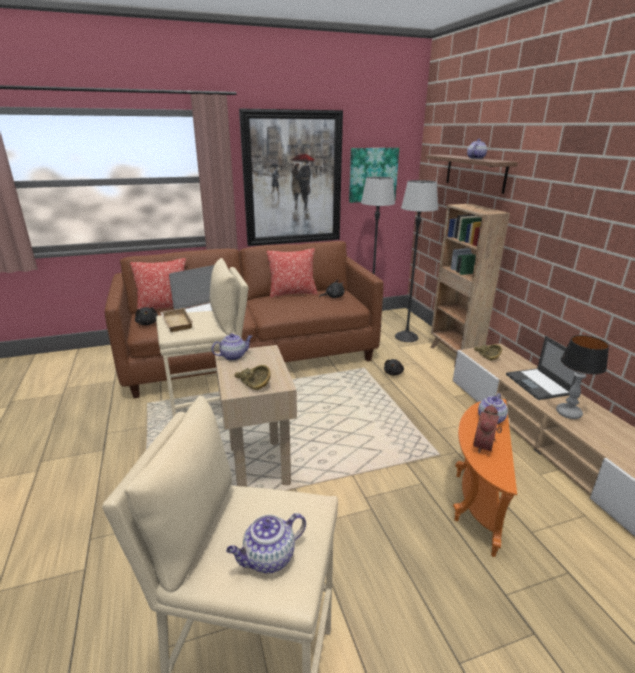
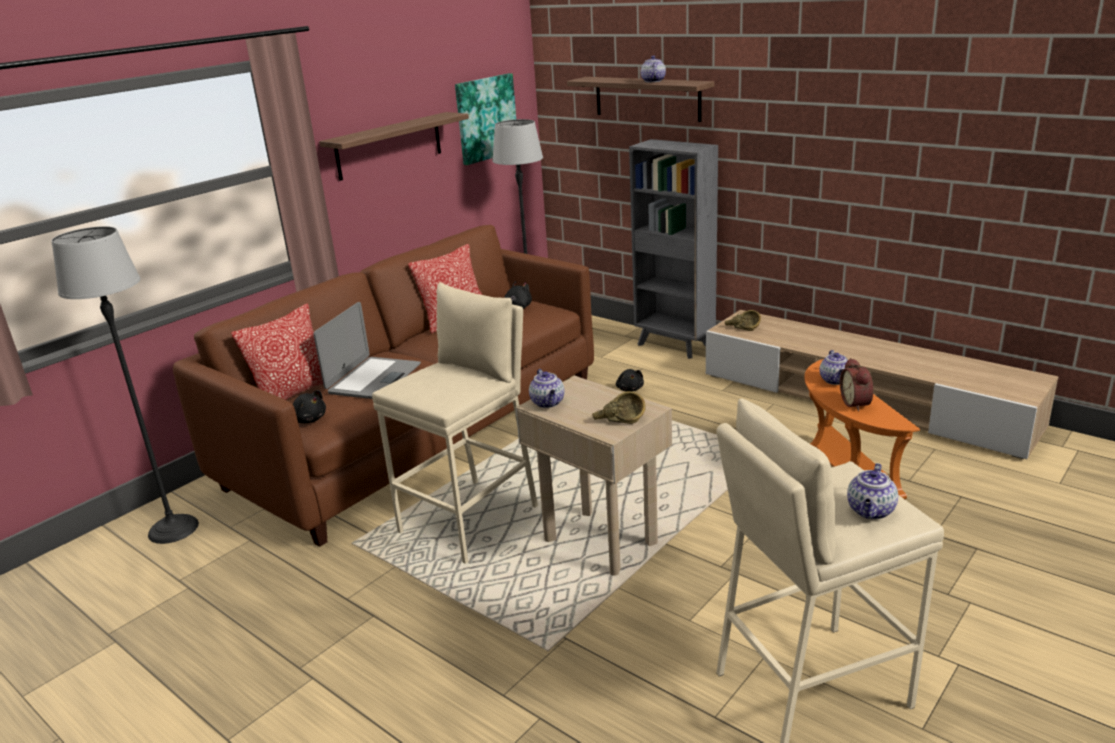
camera: 30 degrees left, 0 degrees up
(175, 323) = (425, 390): beige tray -> none
(234, 356) = (548, 403): teapot -> teapot turned 135 degrees clockwise
(293, 179) = (389, 146): picture -> shelf
(406, 337) = (596, 342): floor lamp -> floor lamp (174, 529)
(454, 355) = (674, 345): brown bookcase -> grey bookcase
(539, 384) = (821, 339): laptop -> none
(568, 413) = (871, 357): table lamp -> none

